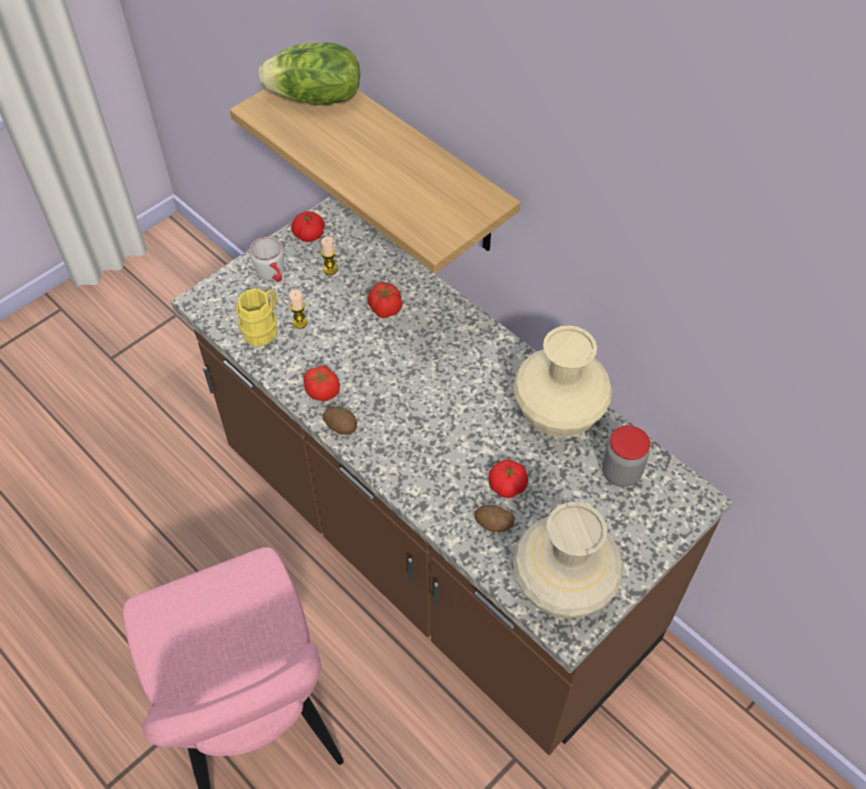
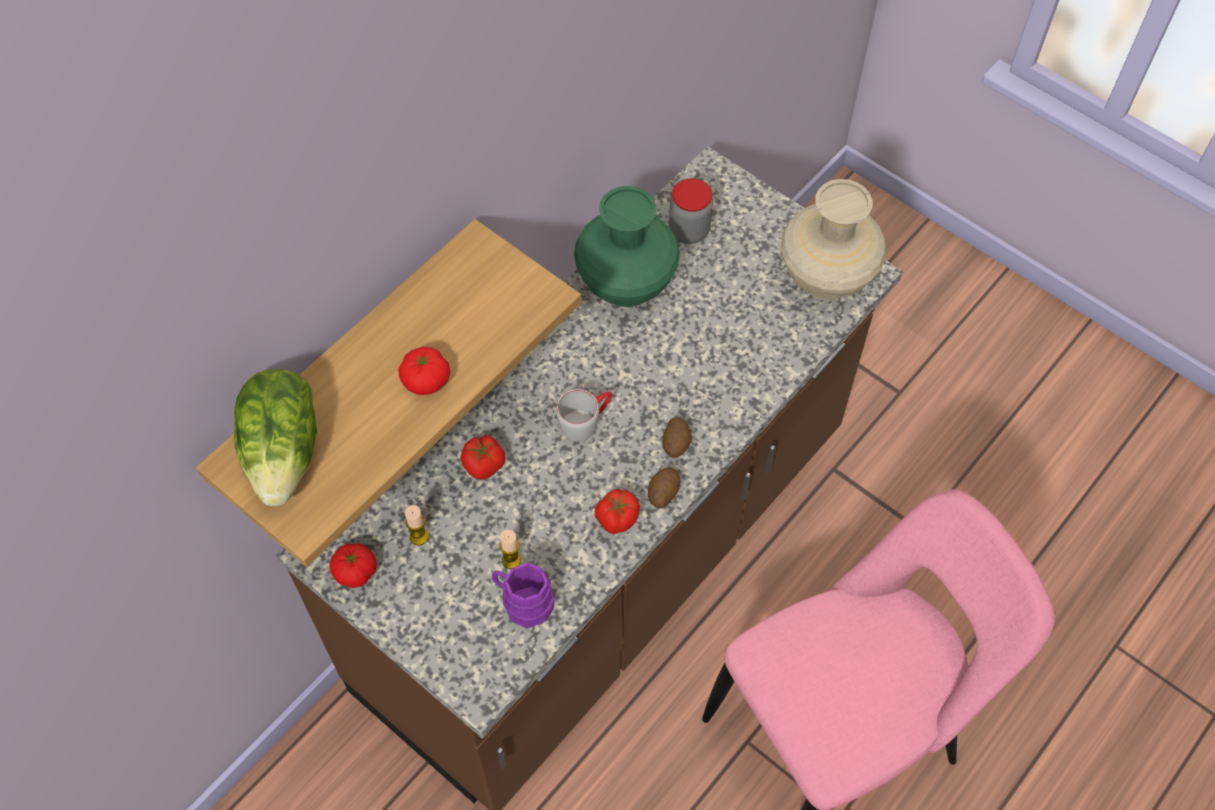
camera: 95 degrees left, 5 degrees up
(263, 328) = (522, 603): yellow mug -> purple mug
(273, 274) = (429, 605): grey mug -> grey mug (585, 421)
(493, 524) = (766, 337): potato -> potato (676, 443)
(507, 486) = (719, 327): tomato -> tomato (426, 380)
(558, 416) = (626, 284): beige vase -> green vase

